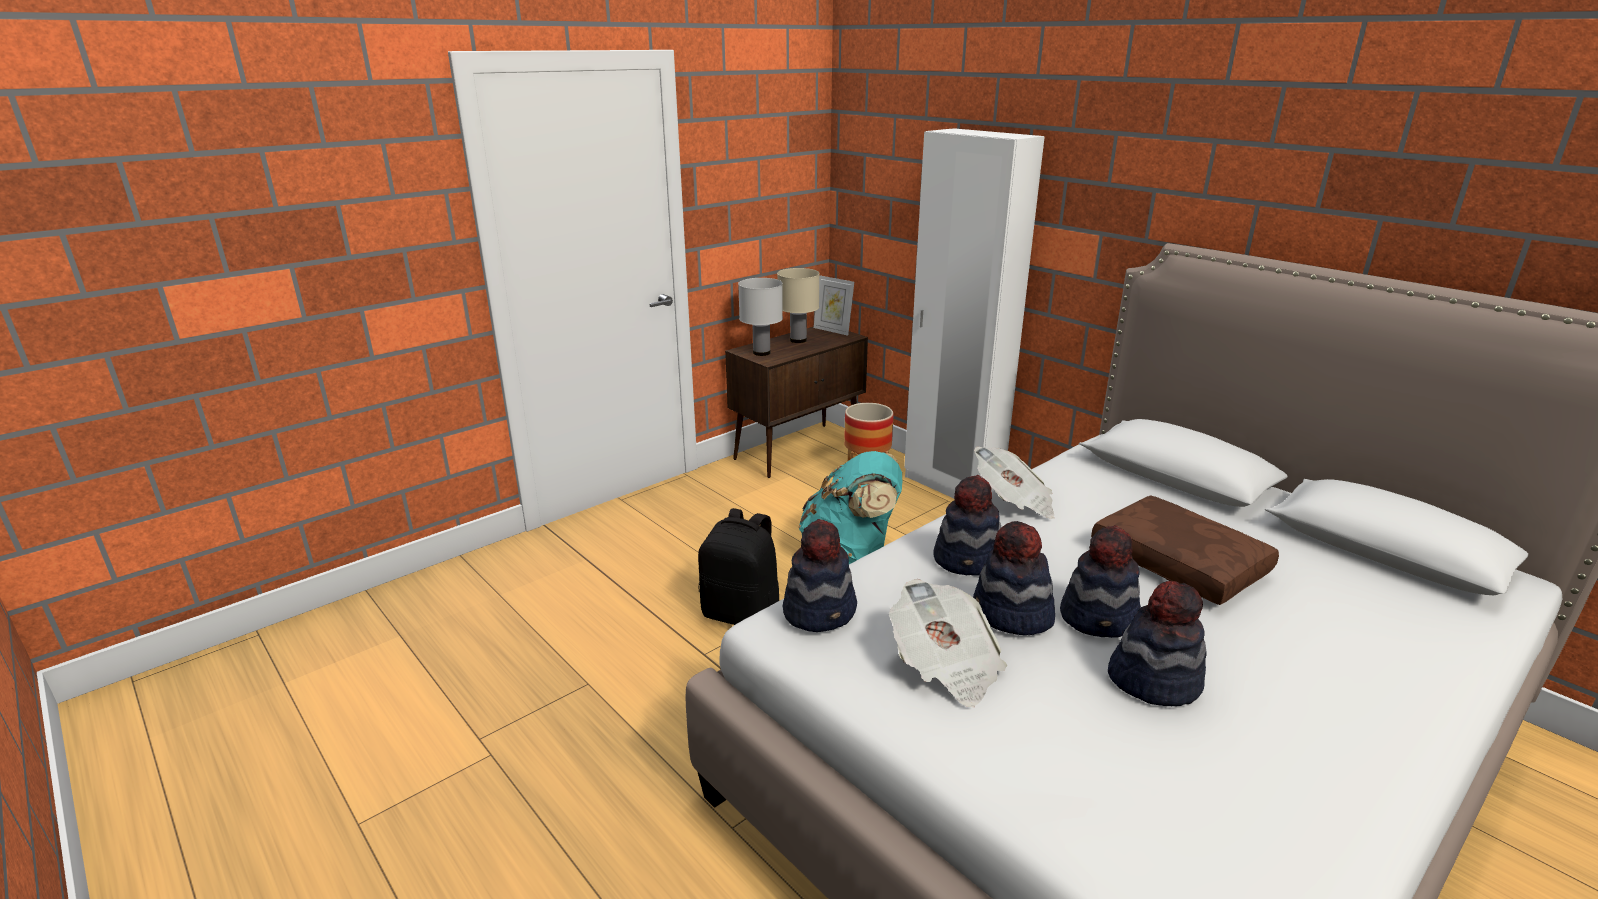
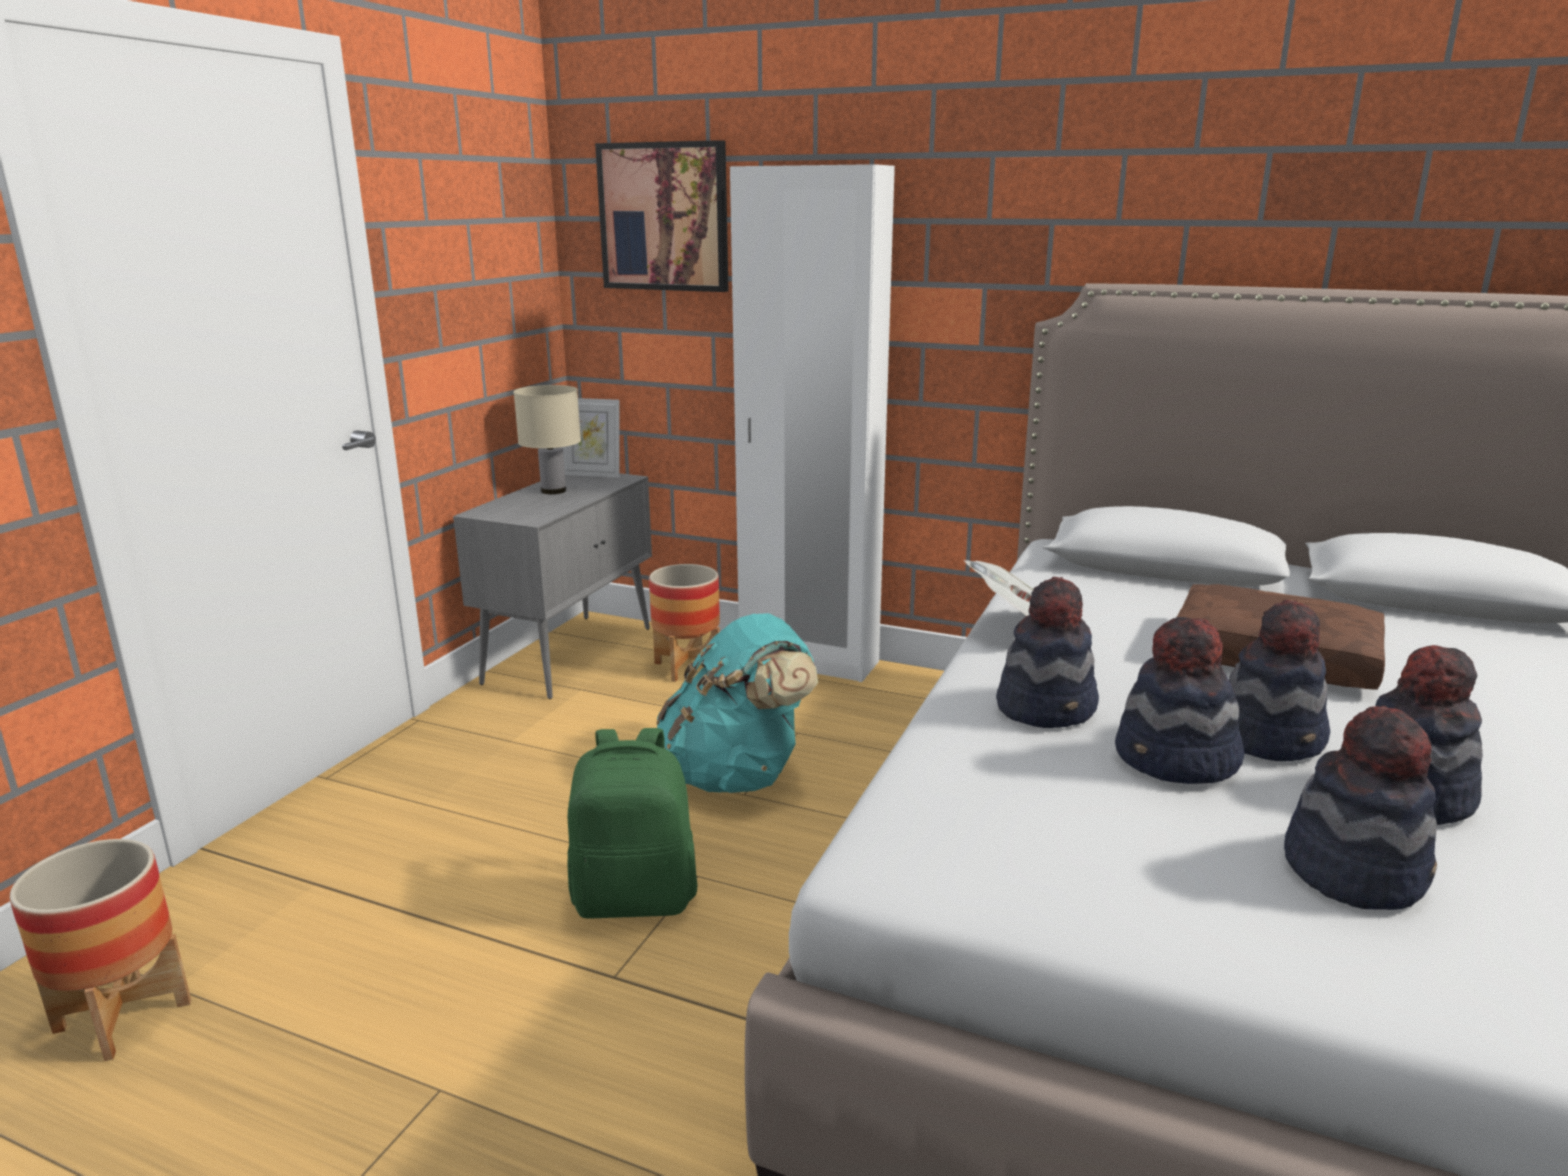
camera: 25 degrees left, 5 degrees down
(472, 602) = (123, 1016): none -> planter
(742, 614) = (635, 897): black backpack -> green backpack
(762, 352) = (513, 511): white table lamp -> none
(799, 449) = (570, 654): brown cabinet -> grey cabinet
(820, 611) = (929, 823): hat -> hat (1354, 871)
(894, 157) = (664, 217): none -> picture
(945, 666) = (1167, 851): newspaper -> none

